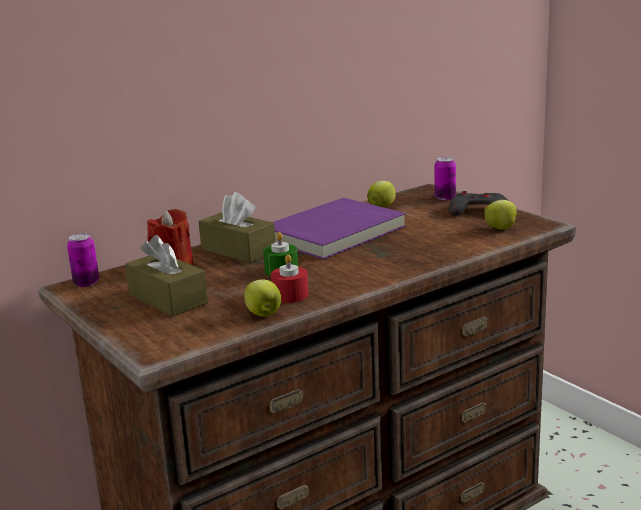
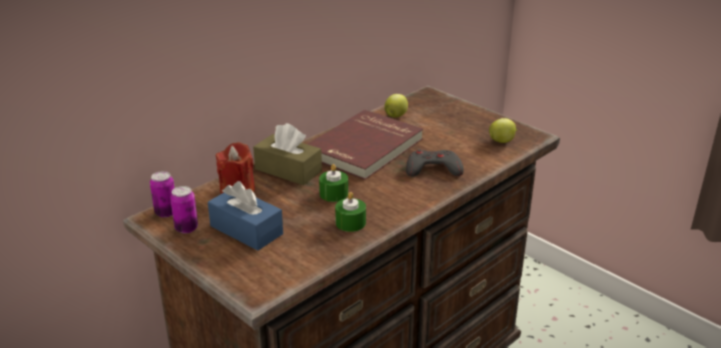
camera: 10 degrees left, 10 degrees up
(168, 299) = (246, 230): brown tissue box -> blue tissue box
(264, 314) = (335, 246): apple -> none
(290, 295) = (350, 223): red candle -> green candle
(335, 233) = (366, 148): purple book -> red book
(445, 198) = (446, 104): can -> can (186, 228)
(478, 211) = (478, 120): grey game controller -> grey game controller (433, 169)

